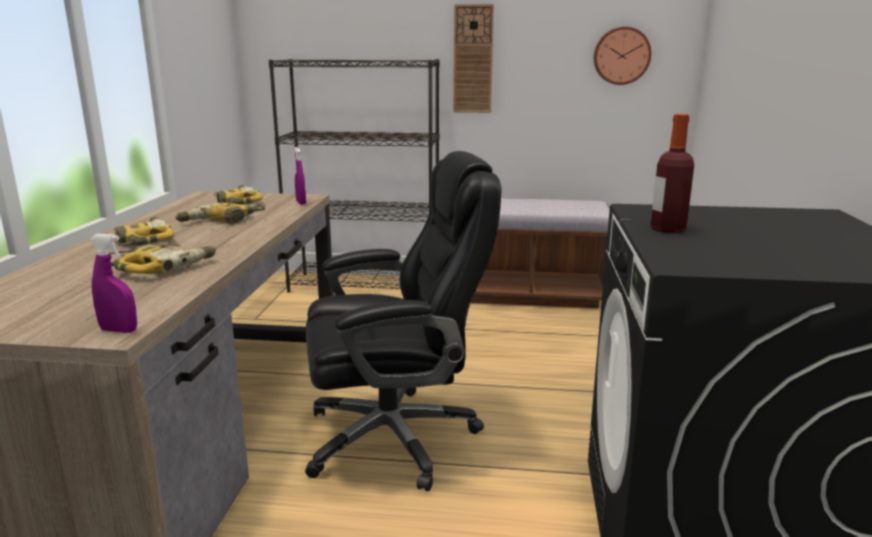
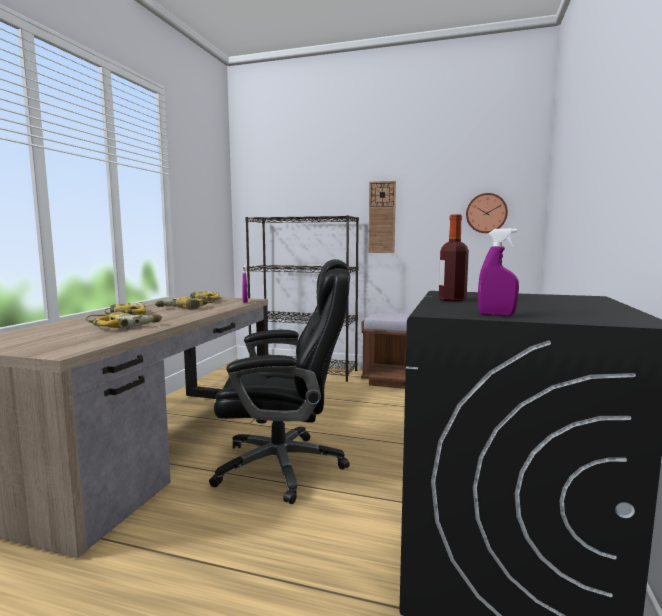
camera: 10 degrees right, 10 degrees down
(119, 330) = (65, 352): purple spray bottle -> purple spray bottle (496, 315)

